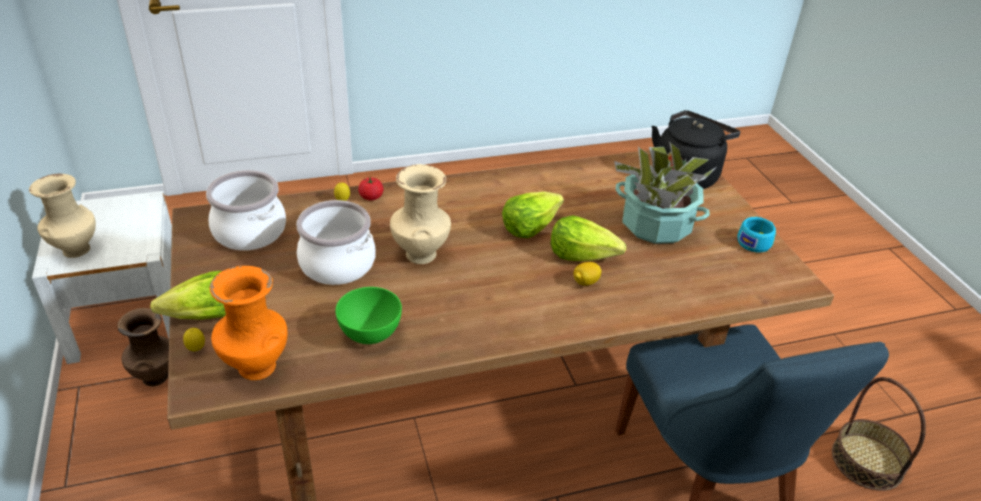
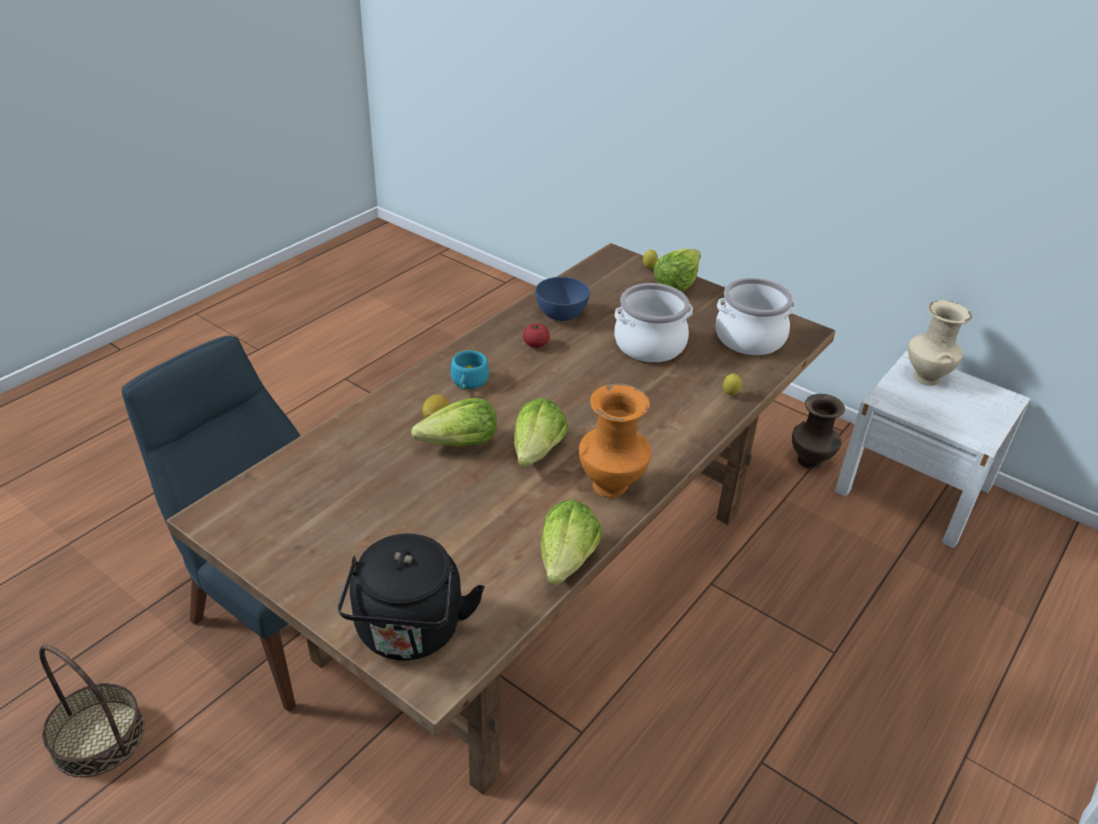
camera: 145 degrees right, 0 degrees up
(255, 366) = (603, 274): orange vase -> orange vase (612, 485)
(370, 334) = (560, 315): green bowl -> blue bowl
(371, 197) = (715, 410): tomato -> tomato (536, 344)
(420, 254) = (601, 380): beige vase -> none
(572, 168) = (567, 560): none -> lettuce
(655, 226) = (405, 517): potted plant -> none
(756, 242) = (273, 552): turquoise cup -> turquoise cup (468, 382)

